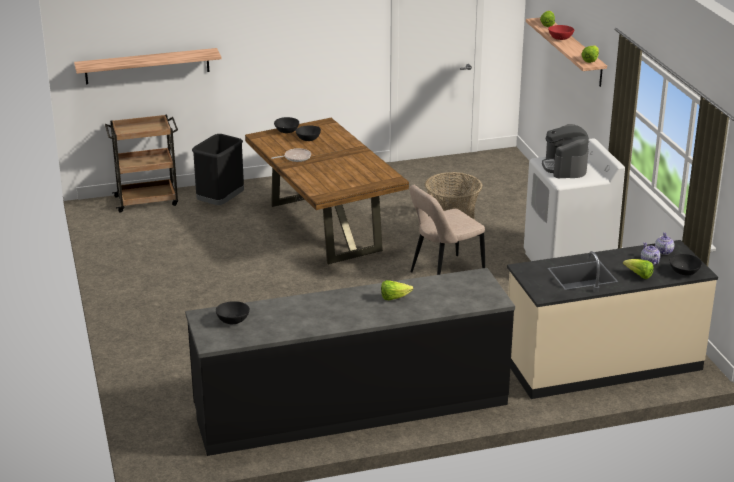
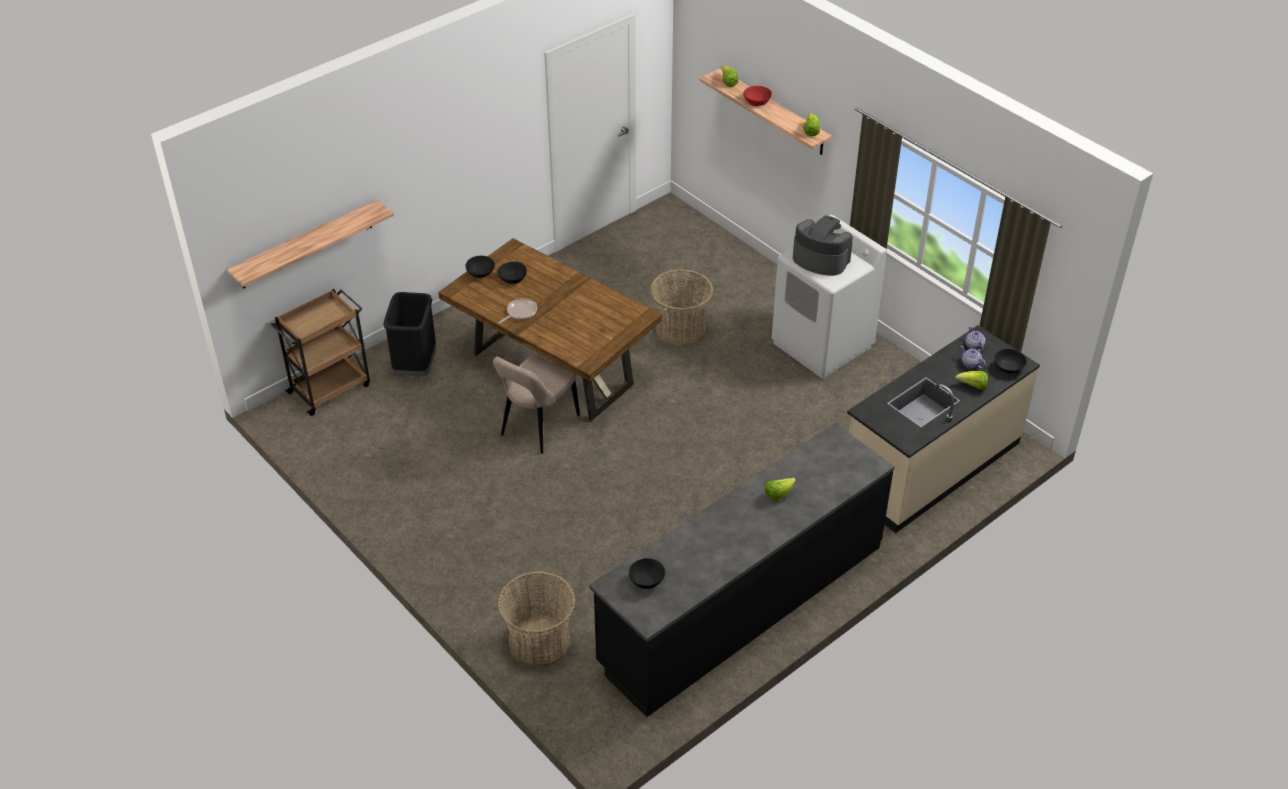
camera: 25 degrees left, 15 degrees up
(165, 384) = (539, 641): none -> basket
(444, 274) = (714, 397): beige chair -> beige chair (537, 427)
(565, 167) = (820, 259): coffee machine -> coffee machine turned 150 degrees clockwise

